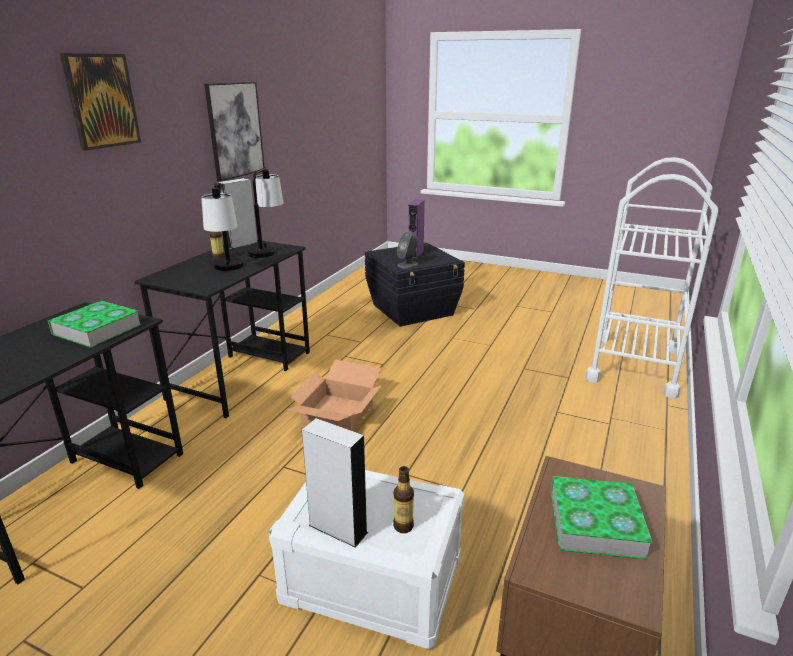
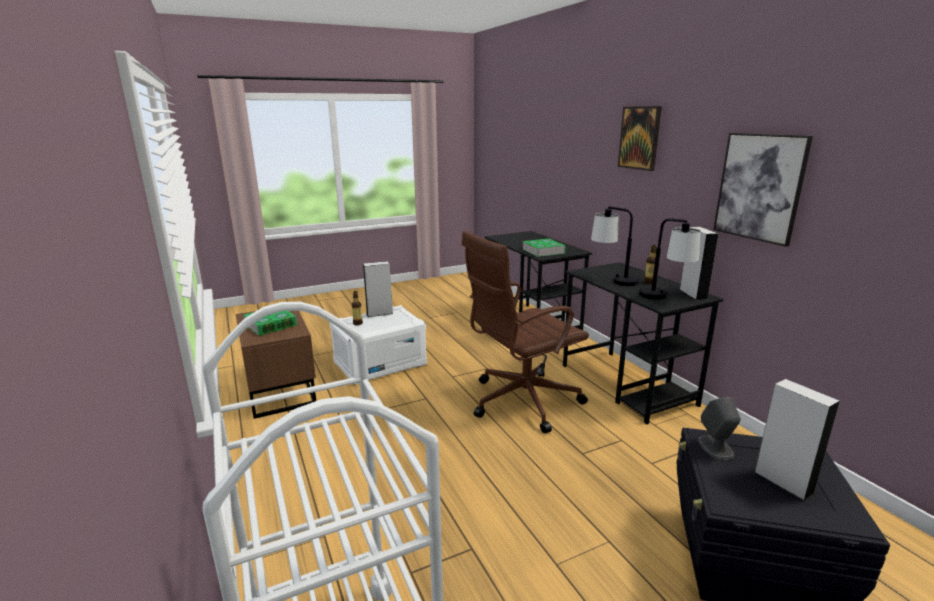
camera: 130 degrees right, 5 degrees down
(338, 413) = (521, 401): cardboard box -> brown office chair
(415, 253) = (783, 482): purple speaker -> grey speaker

